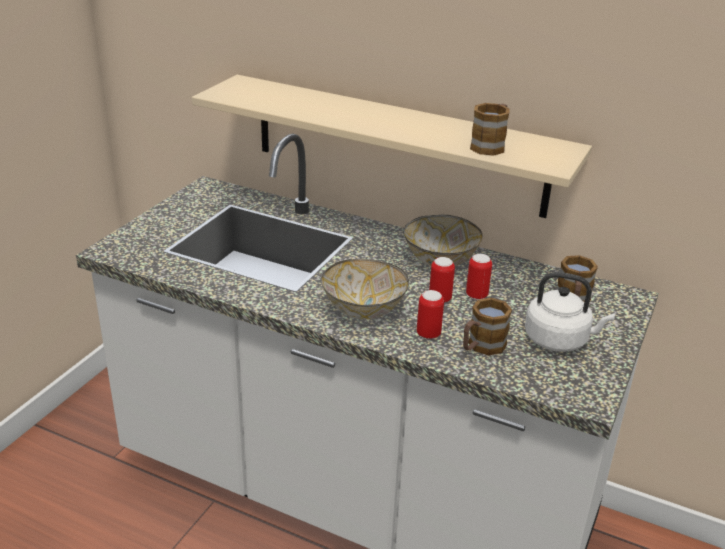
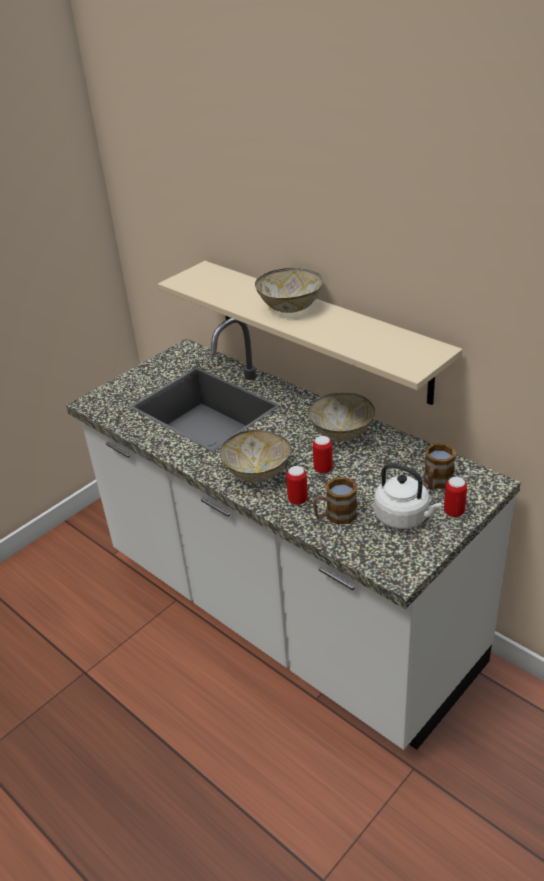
camera: 20 degrees right, 5 degrees up
(372, 114) = (290, 307): none -> bowl
(476, 295) = (355, 469): can -> can (454, 512)
(490, 145) = (370, 344): mug -> none

